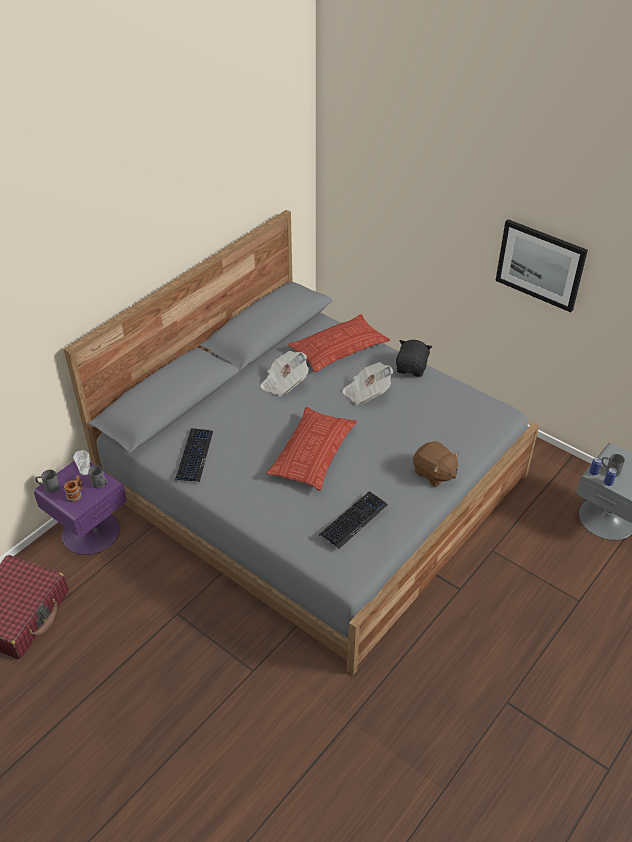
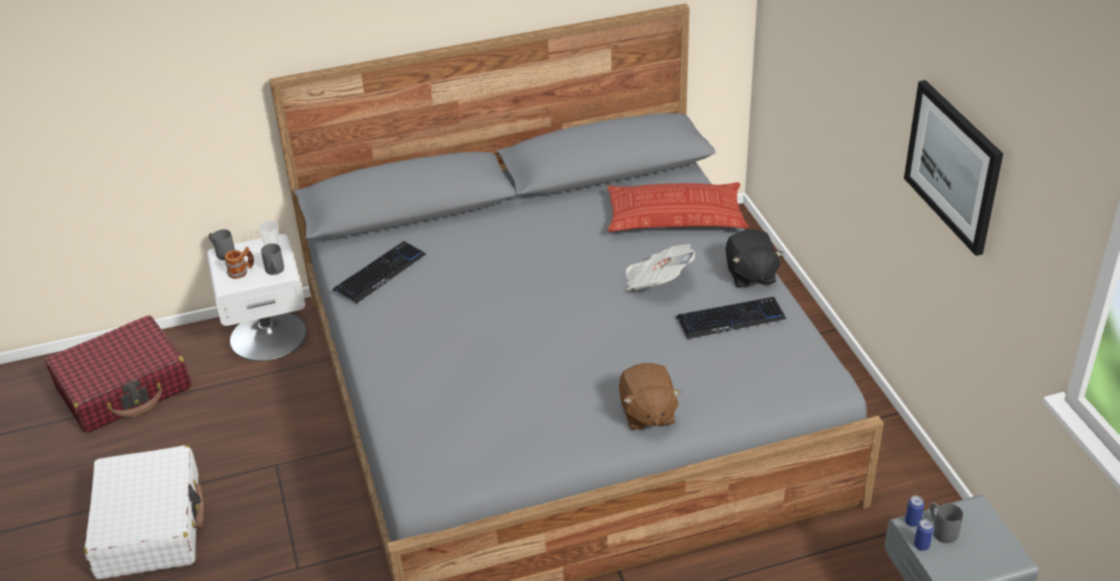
camera: 35 degrees right, 5 degrees down
(90, 531) = (268, 335): purple nightstand -> white nightstand
(128, 696) = (149, 525): none -> white suitcase
(284, 383) = (565, 232): newspaper -> none
(313, 453) = (516, 325): pillow -> none
(353, 520) = (483, 420): keyboard -> keyboard (730, 319)
(412, 368) = (750, 275): black plush toy -> black plush toy turned 120 degrees clockwise

